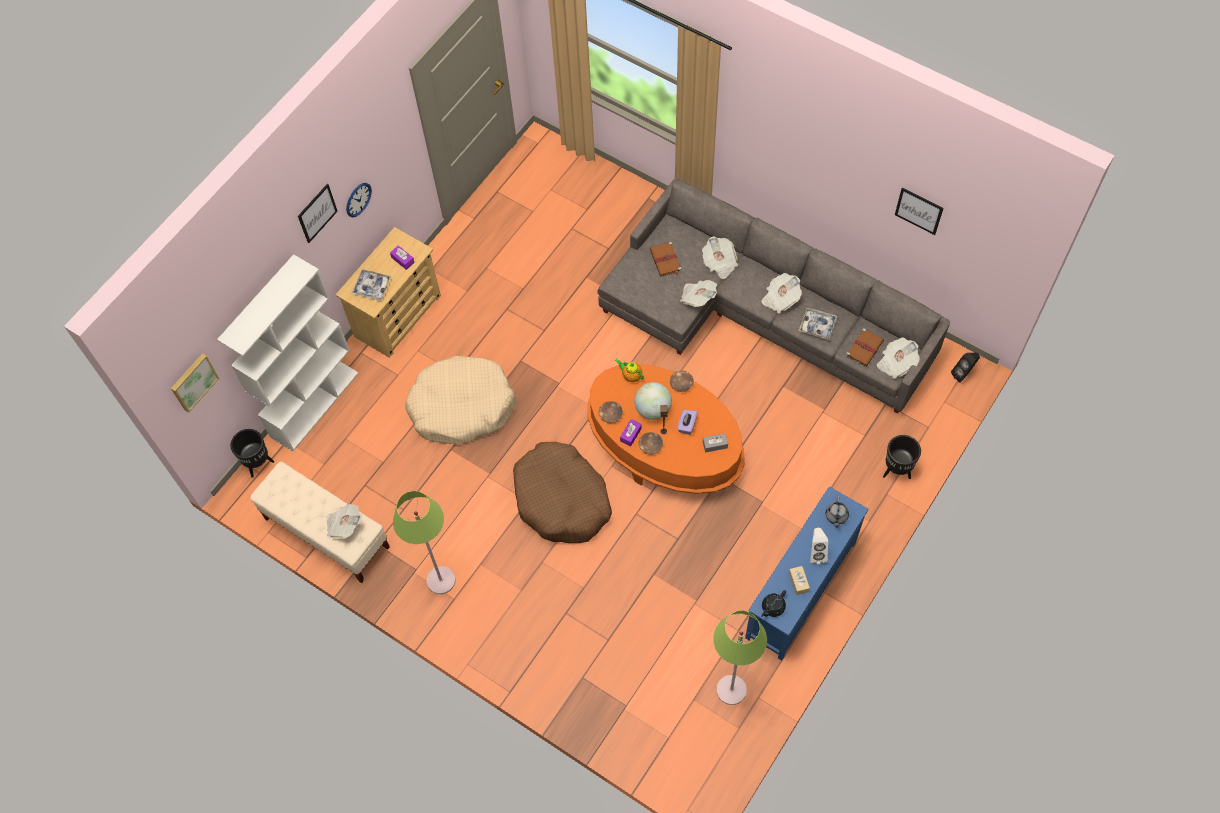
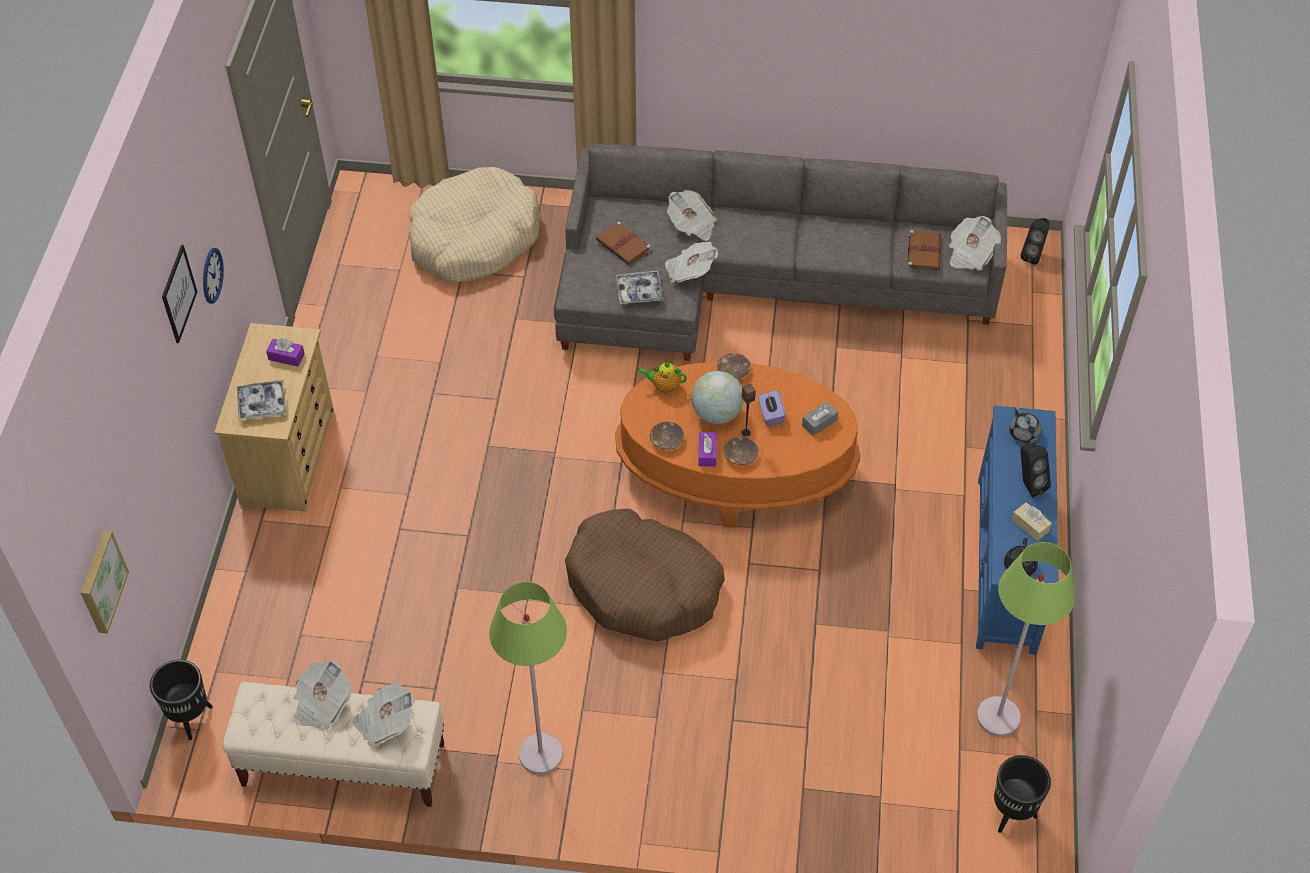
camera: 30 degrees left, 10 degrees down
(314, 404) = (230, 609): white bookcase -> none
(462, 407) = (442, 531): beige dog bed -> beige dog bed (474, 238)
(780, 298) = (790, 236): newspaper -> newspaper (321, 704)
(816, 552) = (1028, 484): white speaker -> black speaker
(817, 326) = (853, 248): tray -> tray (639, 291)
(897, 470) = (1028, 385): black planter -> black planter (1012, 813)
(919, 211) = (934, 44): picture -> none

